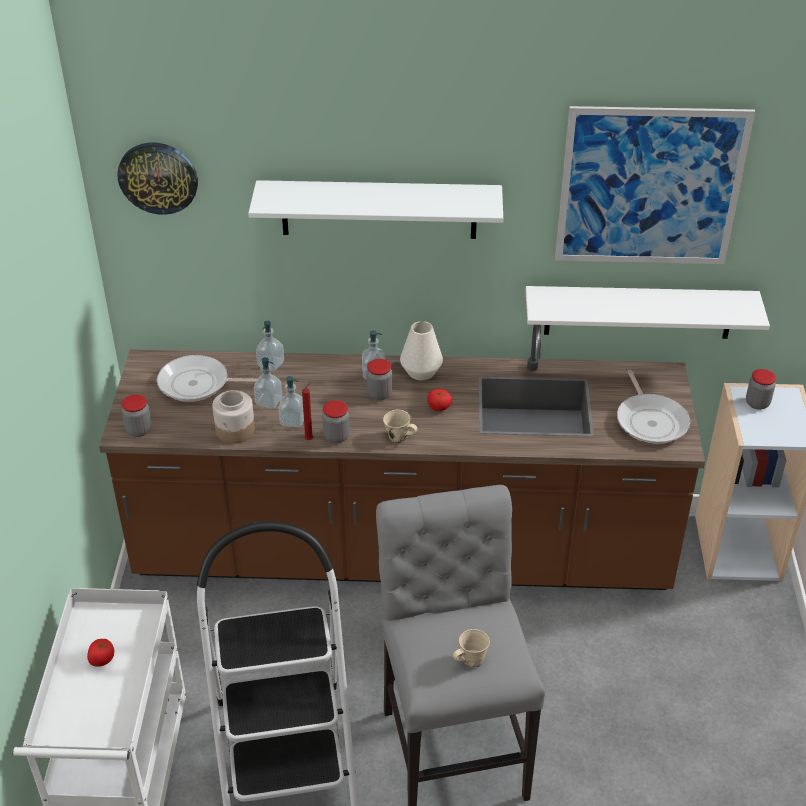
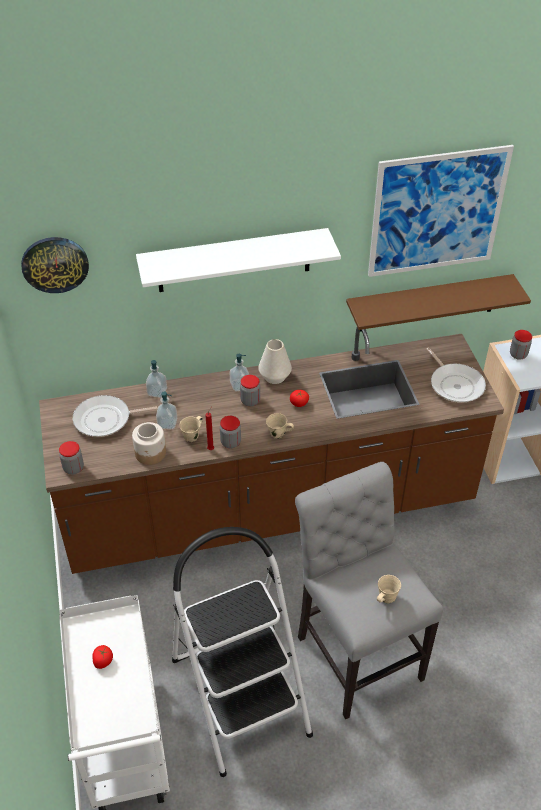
camera: 15 degrees left, 5 degrees up
(293, 420) = (192, 436): soap dispenser -> beige mug
(638, 312) = (428, 303): white shelf -> brown shelf

